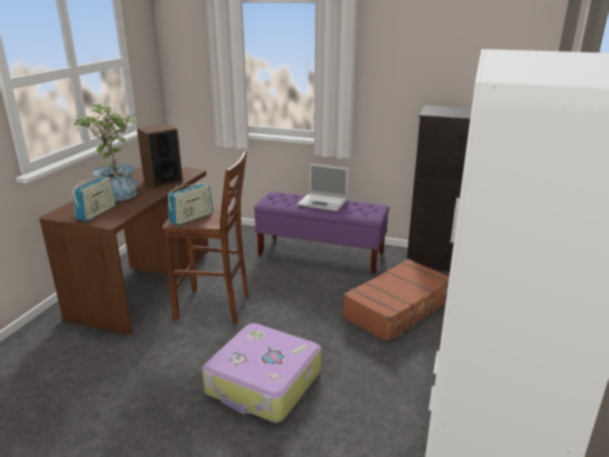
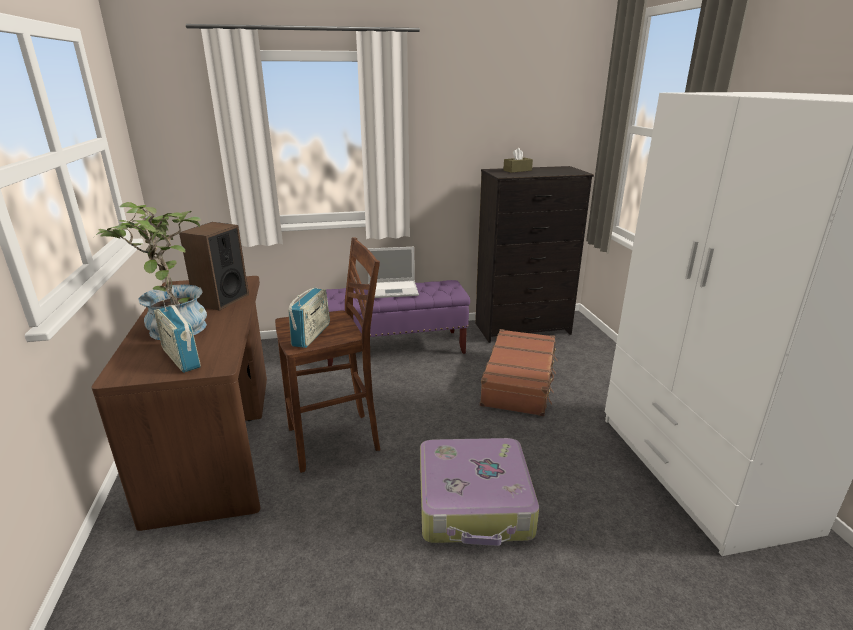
camera: 30 degrees left, 0 degrees up
(97, 213) = (181, 358): radio -> radio turned 150 degrees clockwise
(455, 110) = (517, 170): none -> brown tissue box

